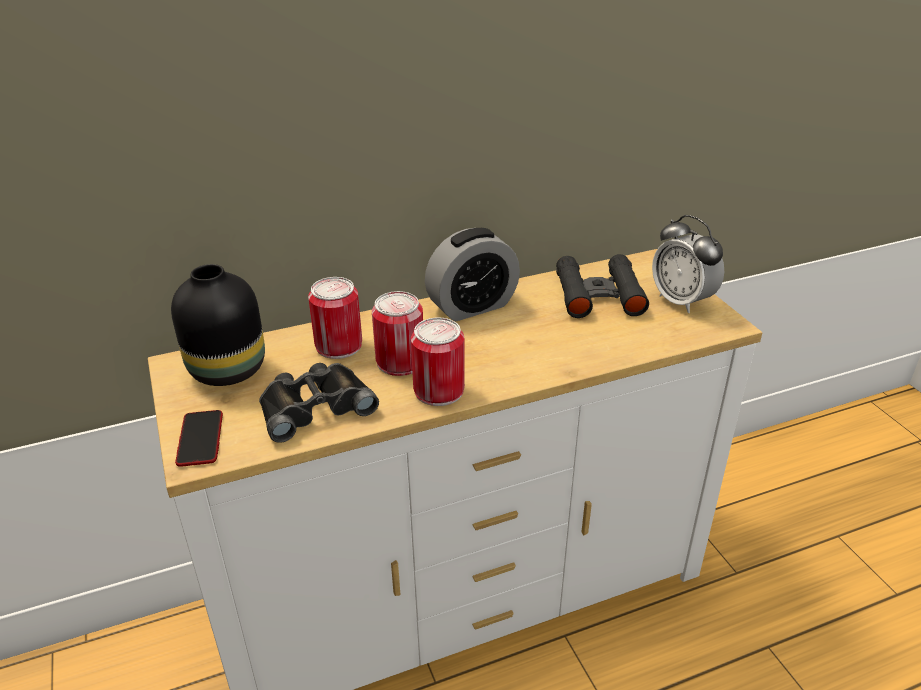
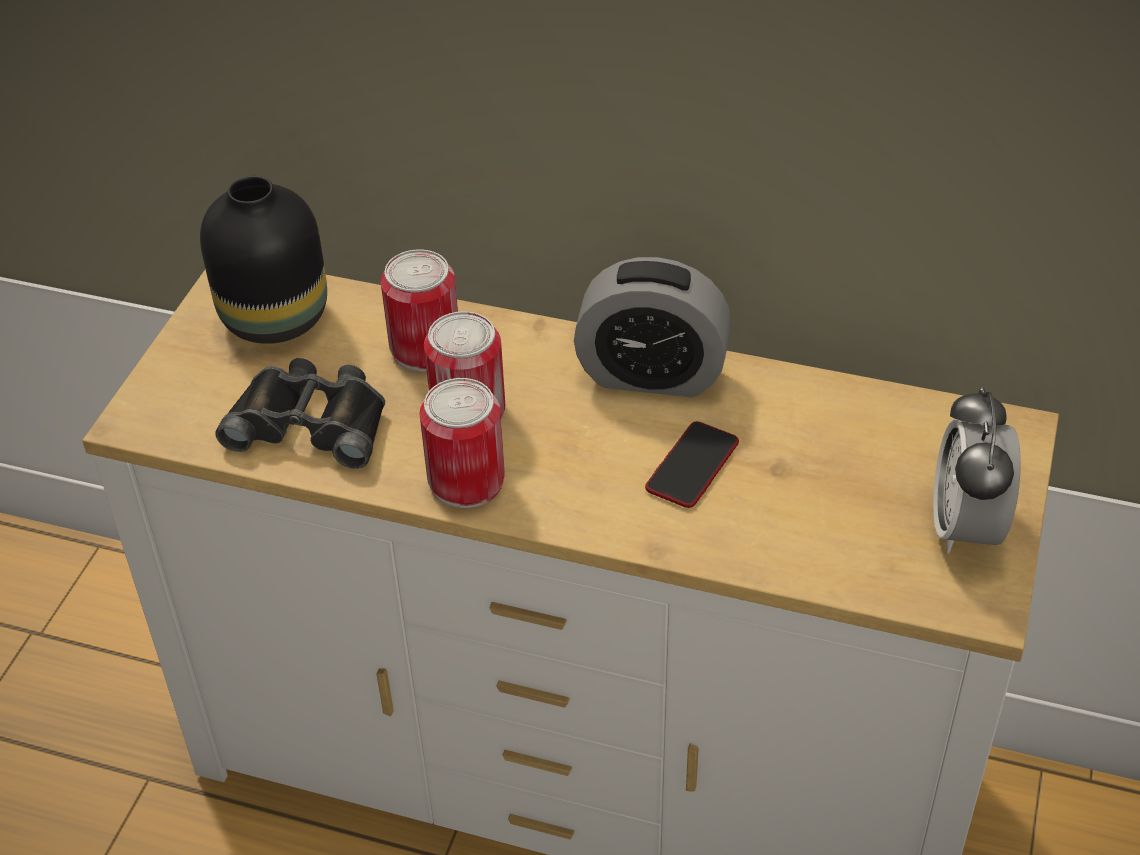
camera: 40 degrees right, 10 degrees up
(200, 439) = (163, 398): phone -> phone (692, 466)
(598, 295) = (851, 449): black binoculars -> none

